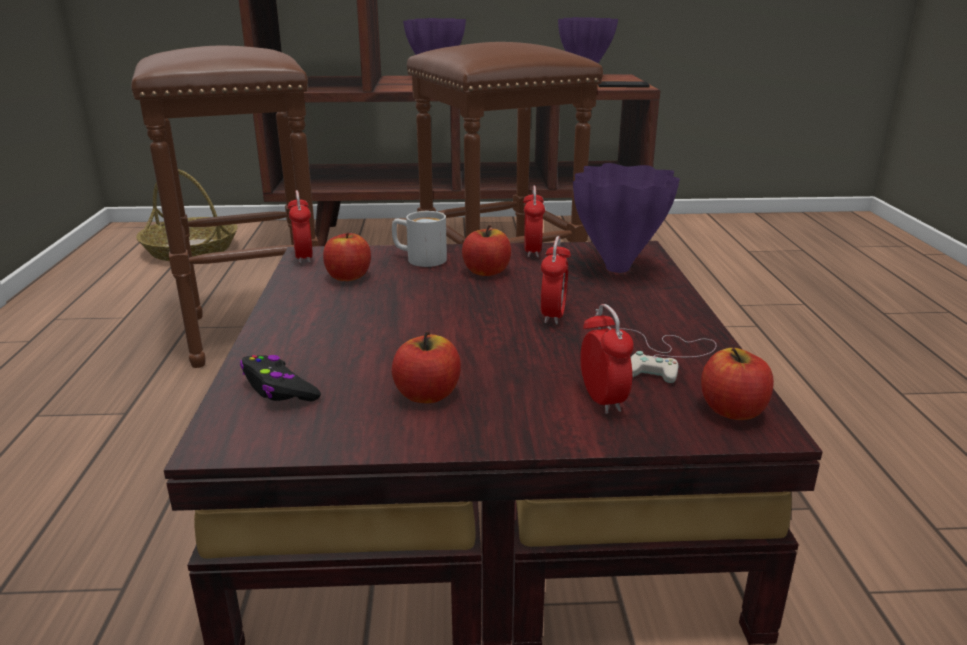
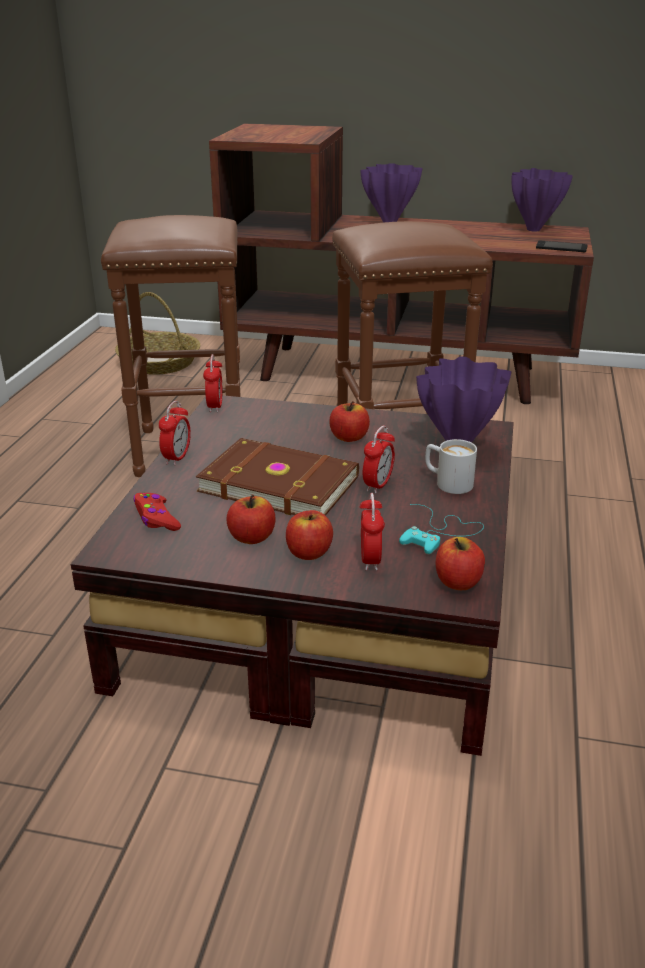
camera: 15 degrees right, 5 degrees up
(278, 389) = (156, 518): black game controller -> red game controller
(348, 277) = (241, 429): apple -> apple (309, 552)
(419, 259) = (302, 418): white mug -> white mug (447, 482)
(428, 327) = (279, 483): none -> brown book
(532, 251) = (398, 421): alarm clock -> alarm clock (177, 458)
(666, 357) = (440, 532): white game controller -> turquoise game controller

